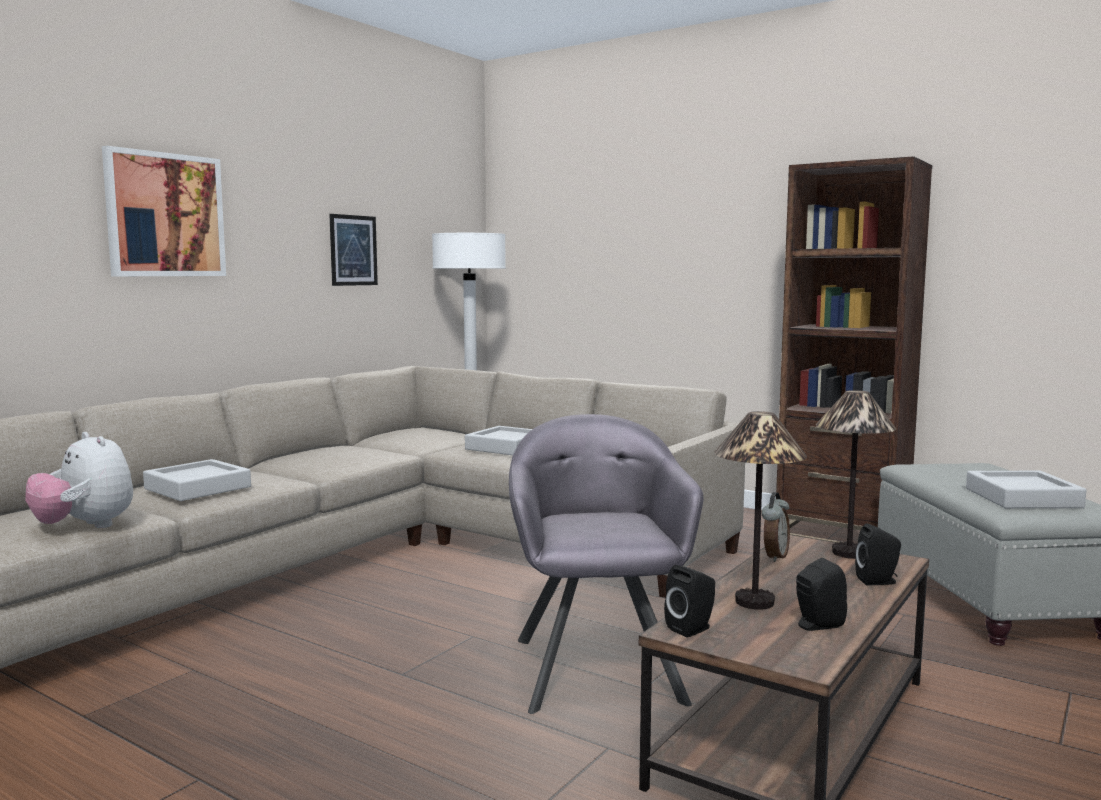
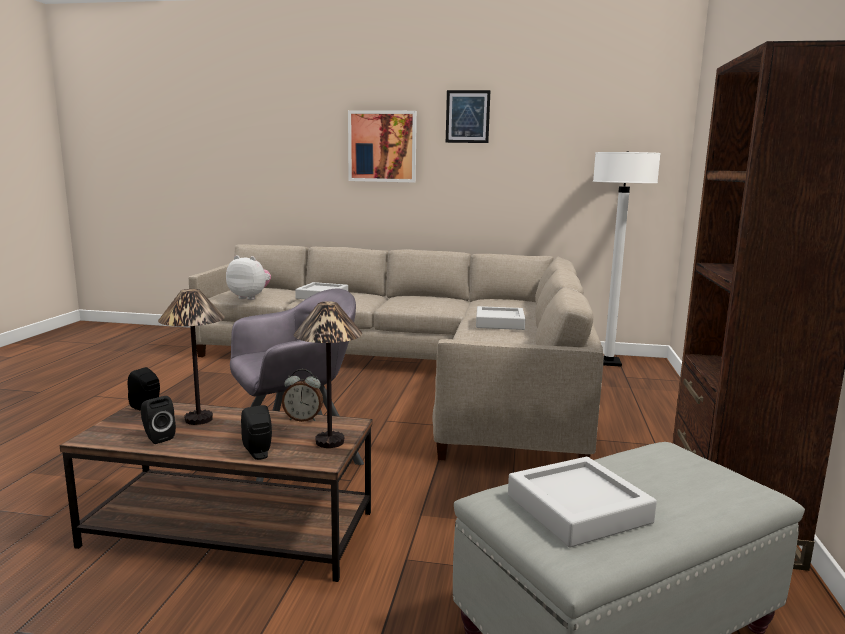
camera: 65 degrees right, 5 degrees up
(85, 527) = (250, 297): plush toy -> plush toy turned 90 degrees clockwise
(353, 250) = (525, 166): picture -> picture (467, 116)

